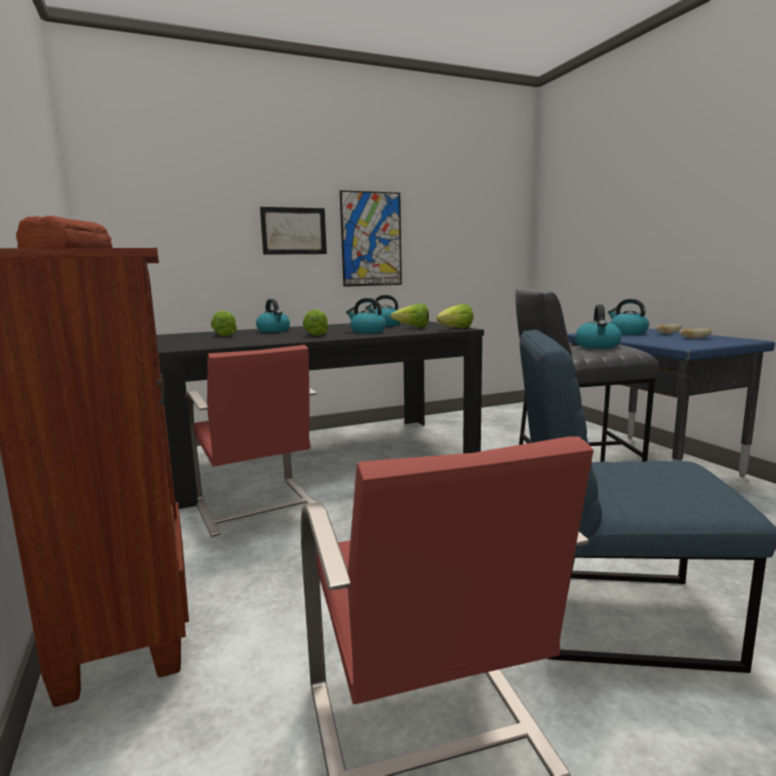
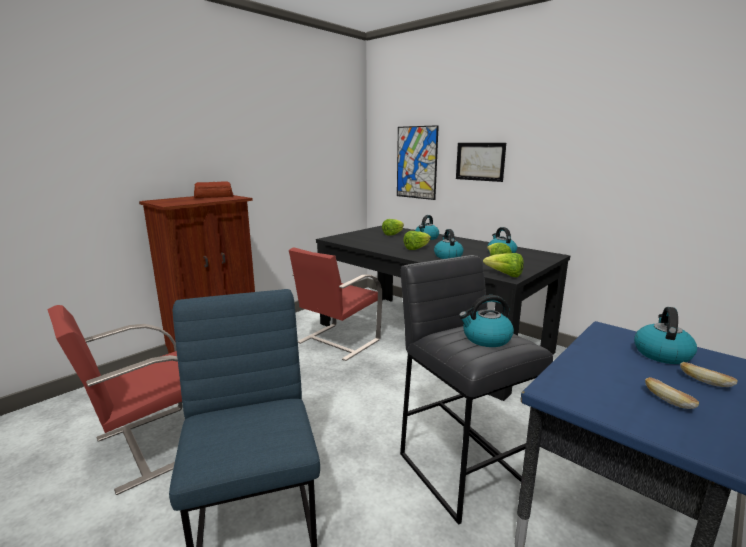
camera: 65 degrees right, 5 degrees up
(371, 239) = (546, 171): picture -> picture (416, 162)

